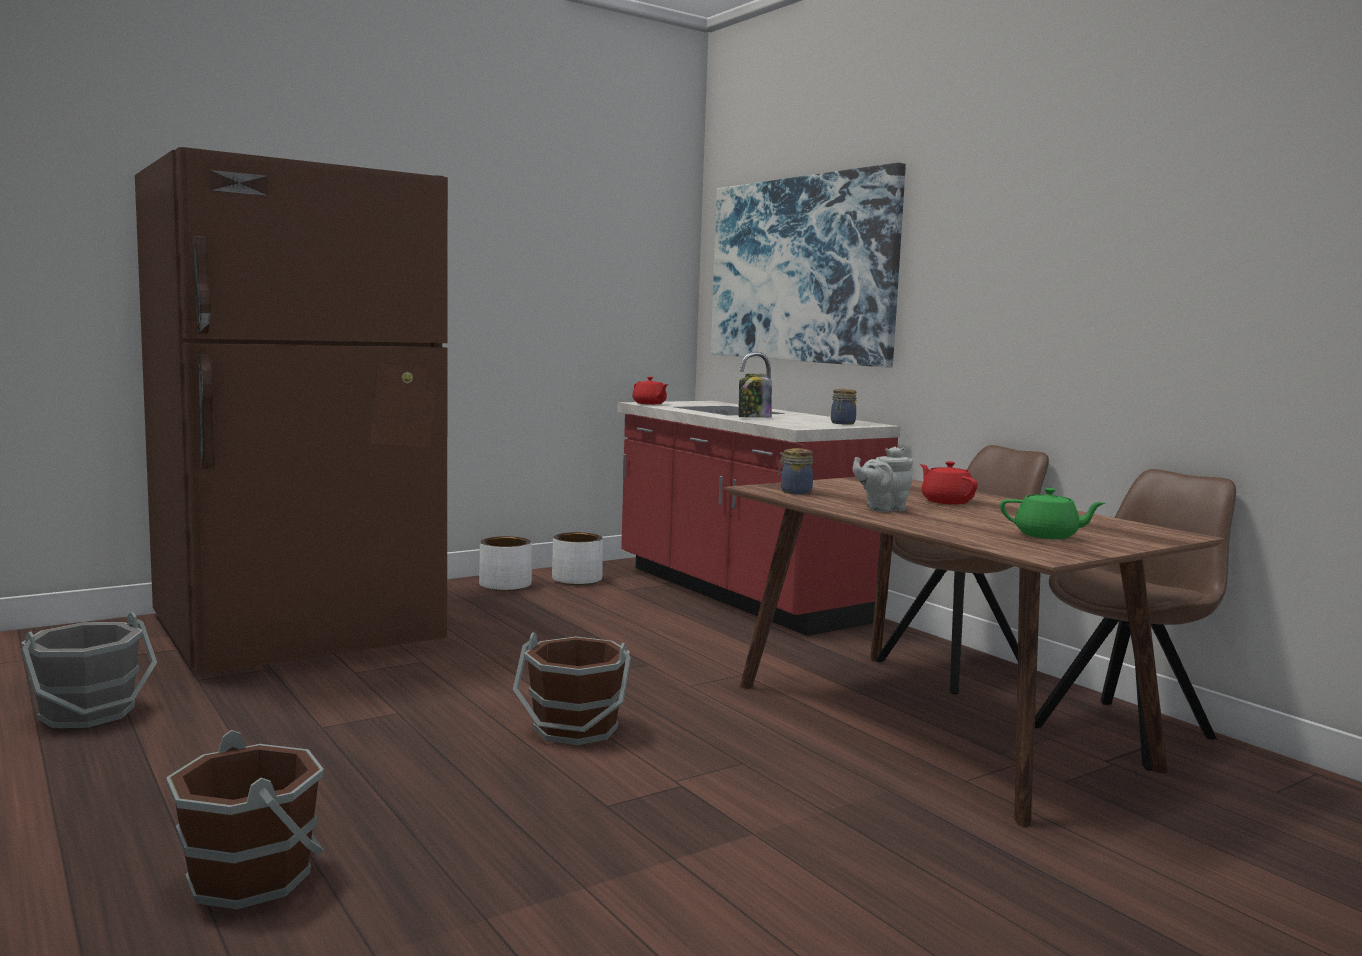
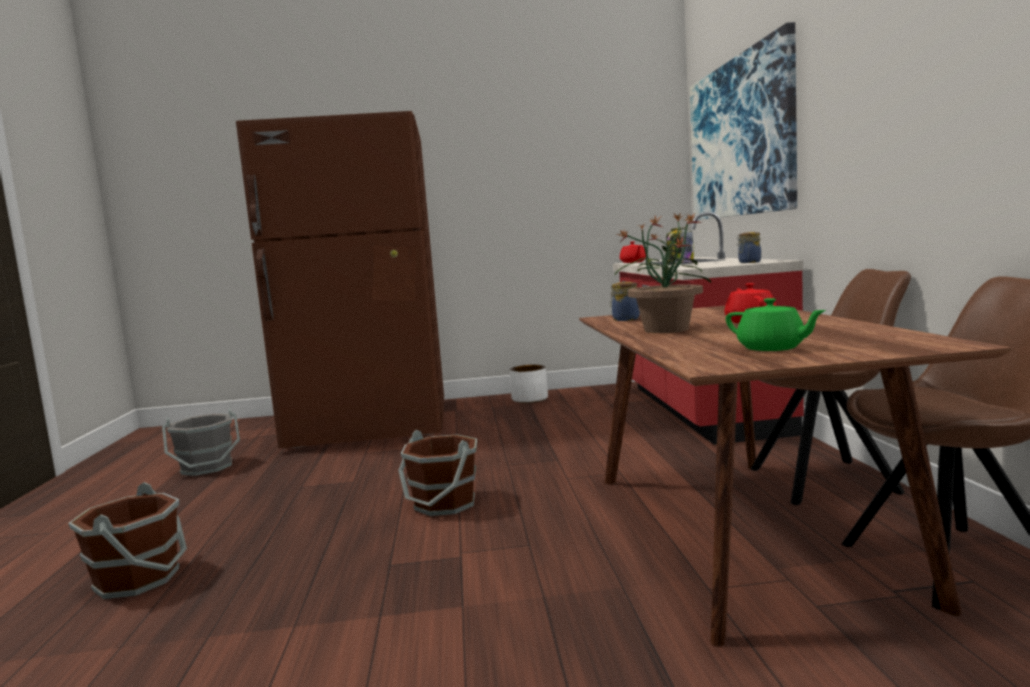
camera: 30 degrees right, 0 degrees up
(577, 580) = (584, 396): white planter -> none
(882, 509) = (665, 329): grey teapot -> potted plant

